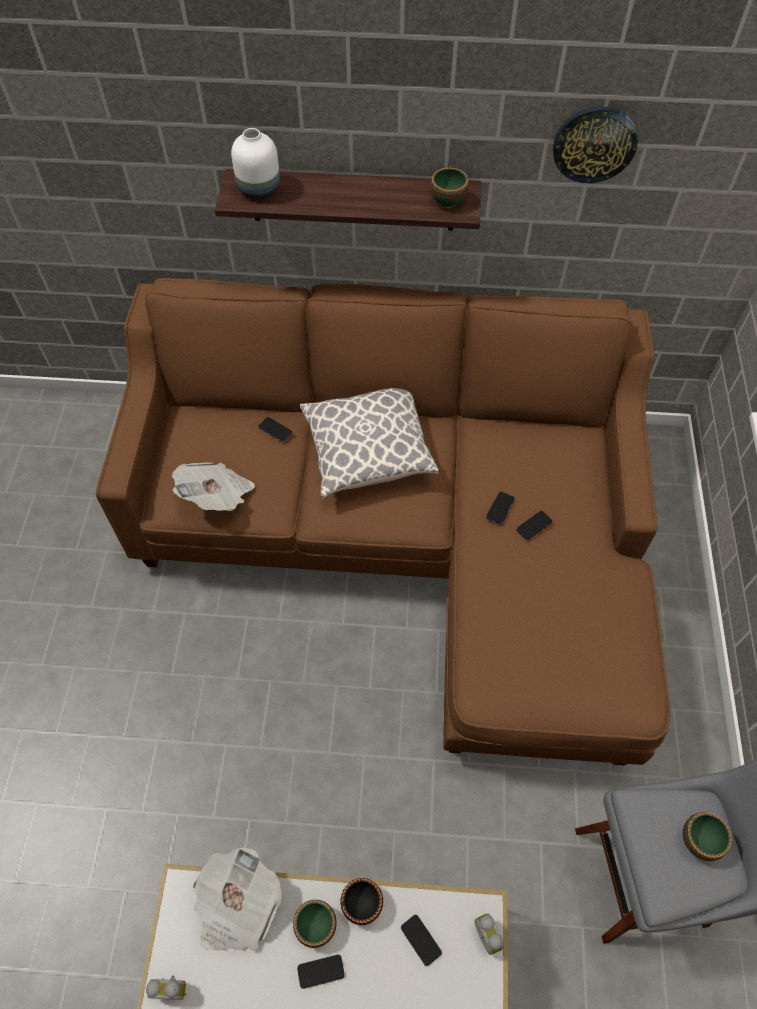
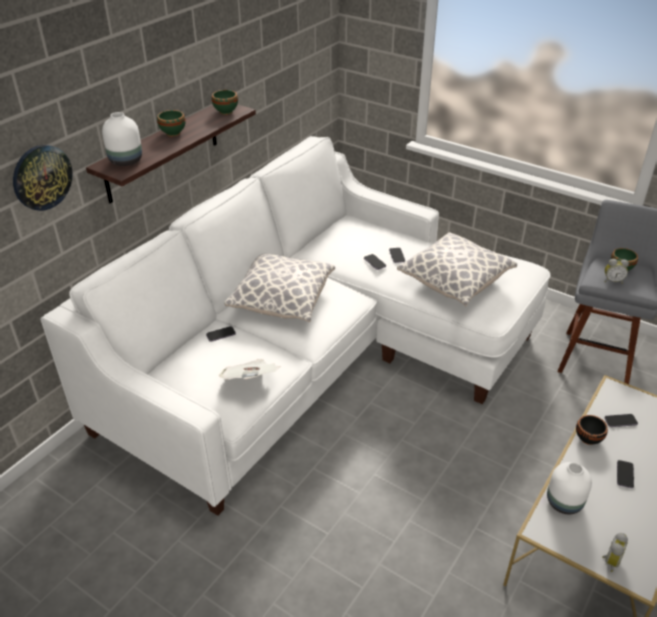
camera: 60 degrees left, 20 degrees down
(237, 905) = (565, 503): newspaper -> white vase
(315, 924) = (593, 466): green bowl -> green bowl (172, 133)
(410, 534) = (316, 357): brown sofa -> white sofa
(488, 934) = (627, 392): alarm clock -> alarm clock (612, 281)
(525, 618) = (454, 282): none -> pillow
(594, 144) = (263, 48): wall clock -> wall clock (42, 177)

